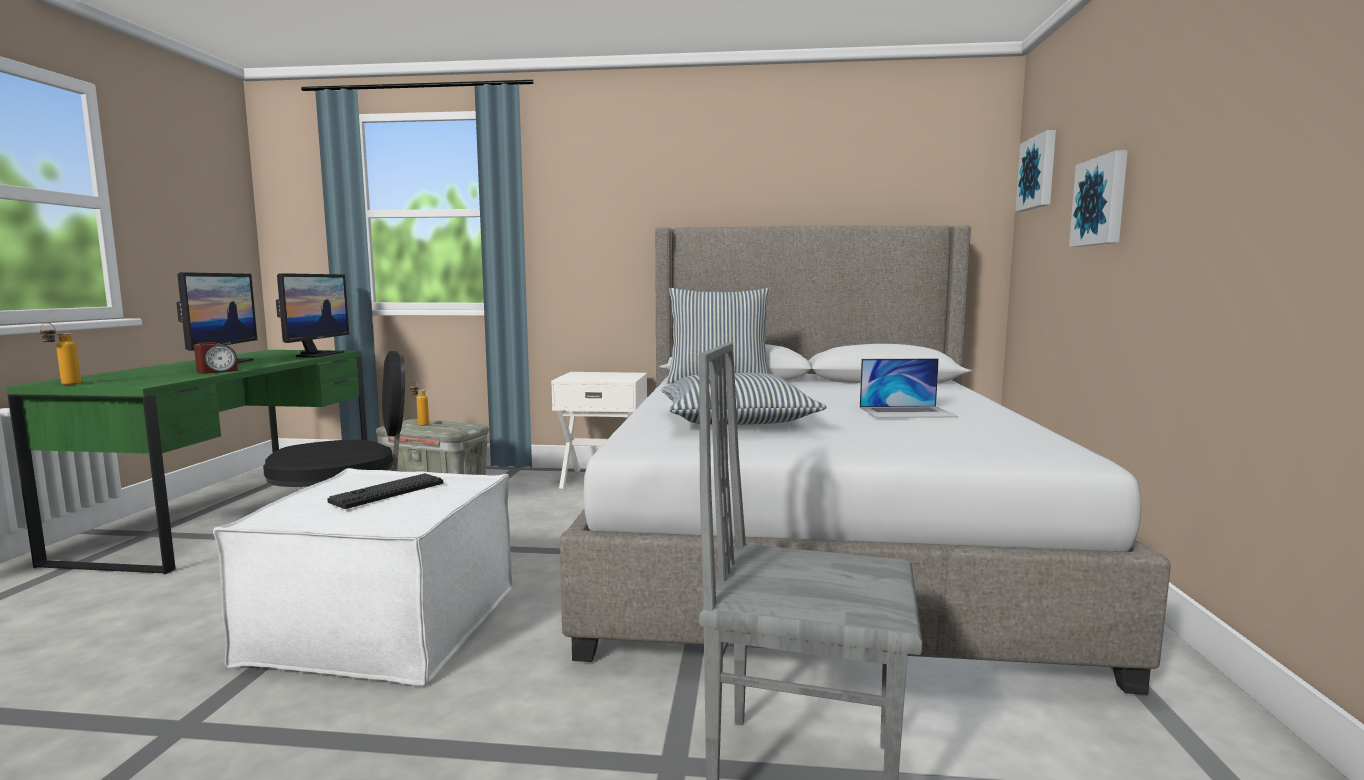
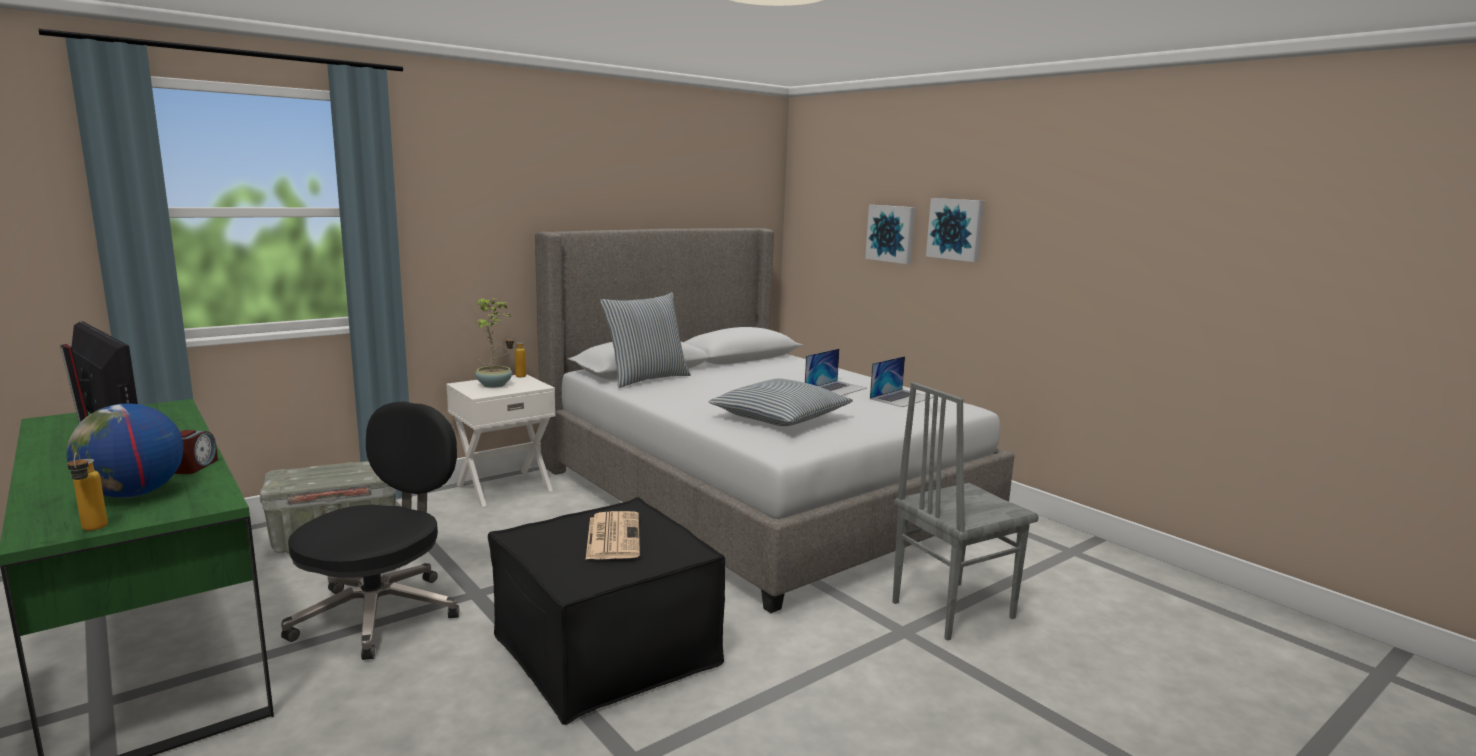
camera: 45 degrees left, 5 degrees up
(145, 376) = (133, 494): none -> globe
(316, 355) = (172, 416): monitor -> none
(385, 624) = (606, 650): white ottoman -> black ottoman
(388, 492) = (612, 536): keyboard -> newspaper
(420, 424) = (311, 475): bottle -> bottle (516, 376)
(597, 375) = (495, 385): none -> potted plant
(982, 431) = (902, 398): none -> laptop
(1038, 173) = (817, 194): picture -> picture (956, 229)

